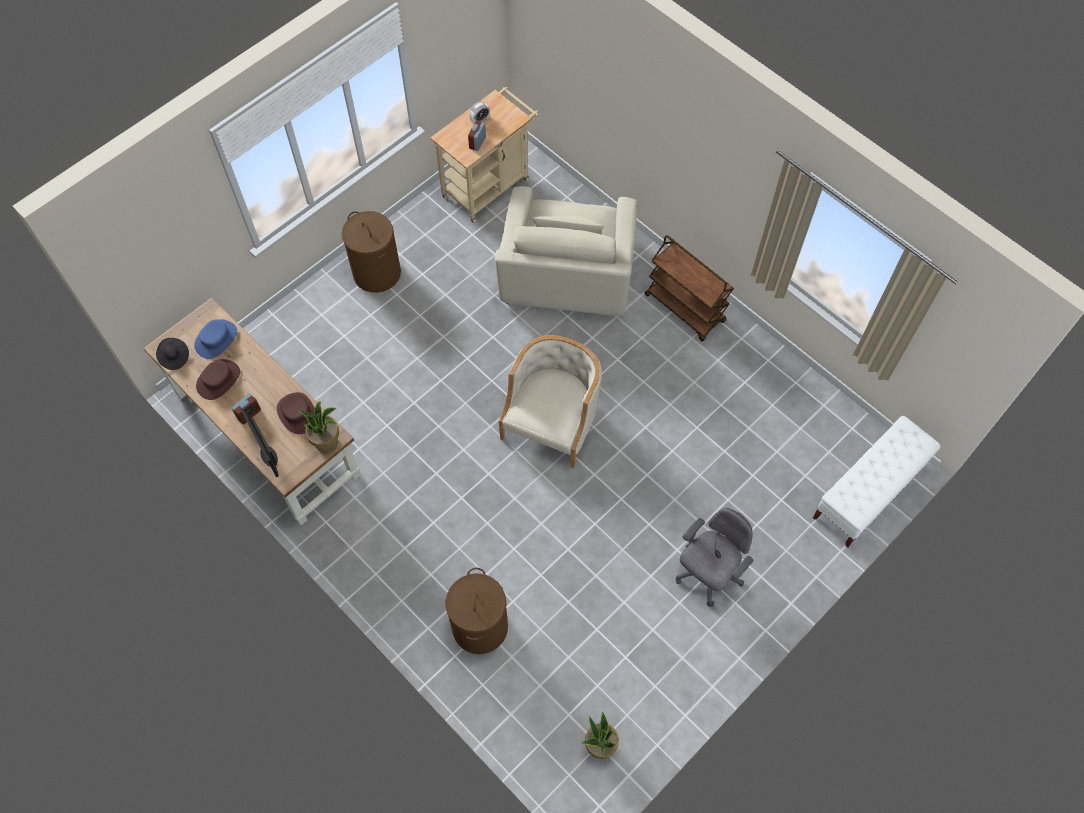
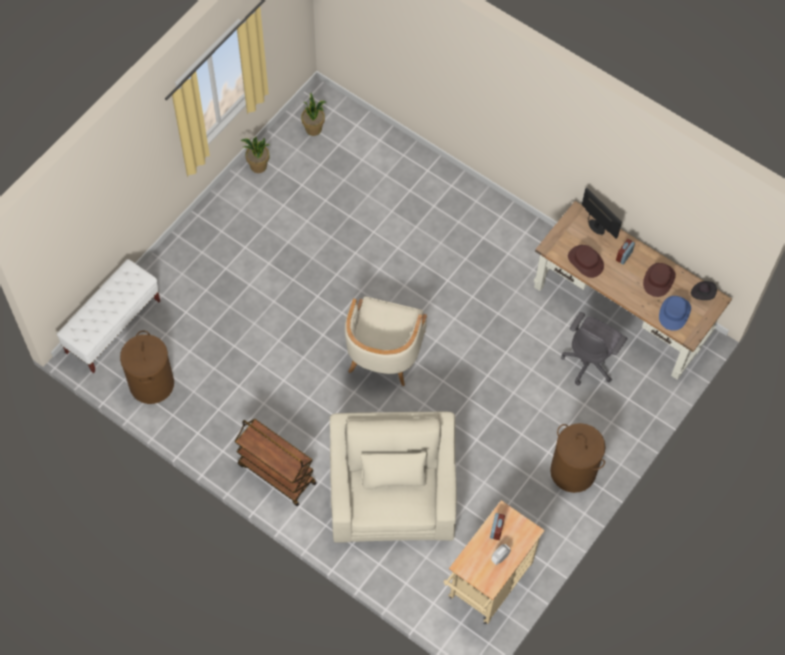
camera: 170 degrees right, 0 degrees up
(327, 442) = (554, 242): potted plant -> potted plant (258, 166)
(479, 626) = (413, 191): brown laundry basket -> brown laundry basket (152, 384)
(708, 573) = (243, 249): grey office chair -> grey office chair (590, 362)

